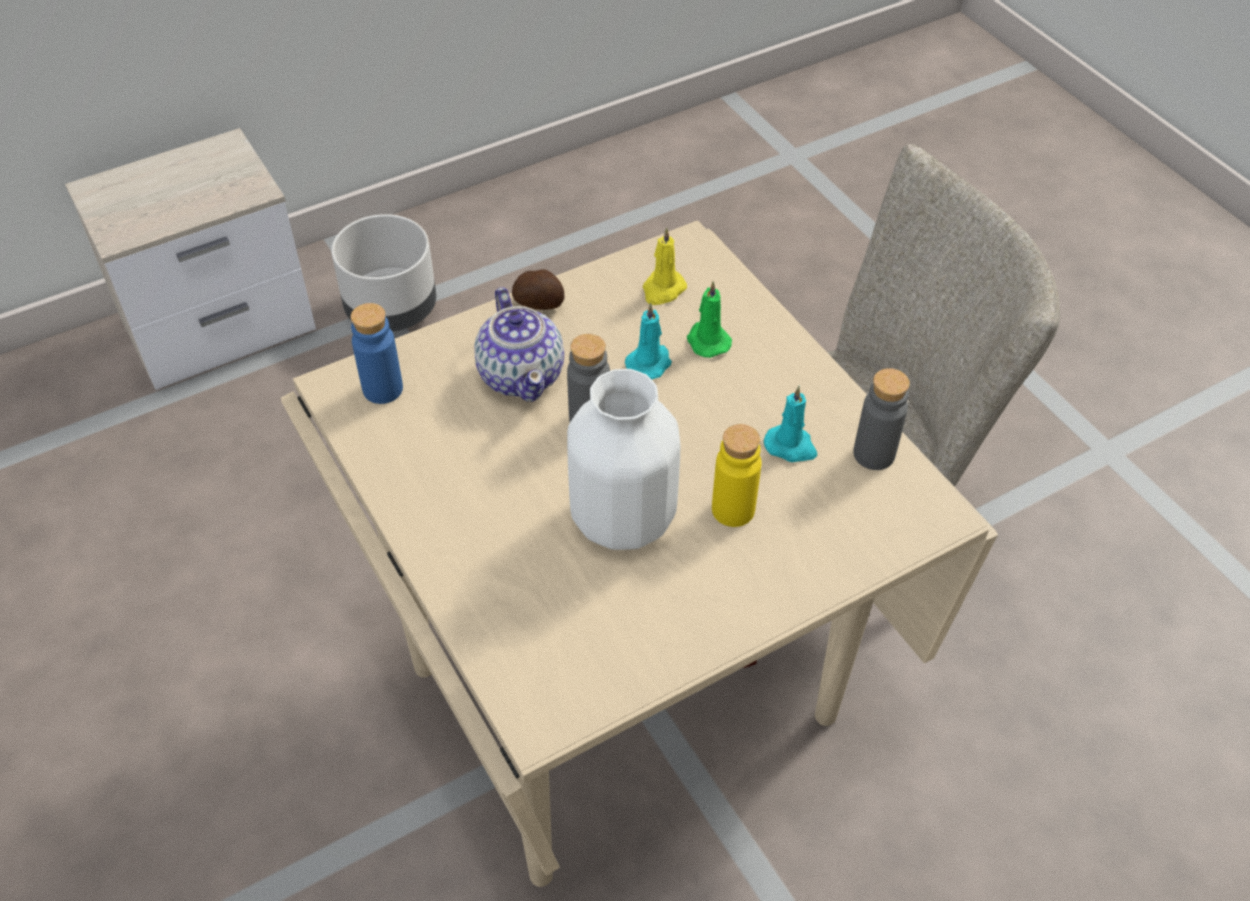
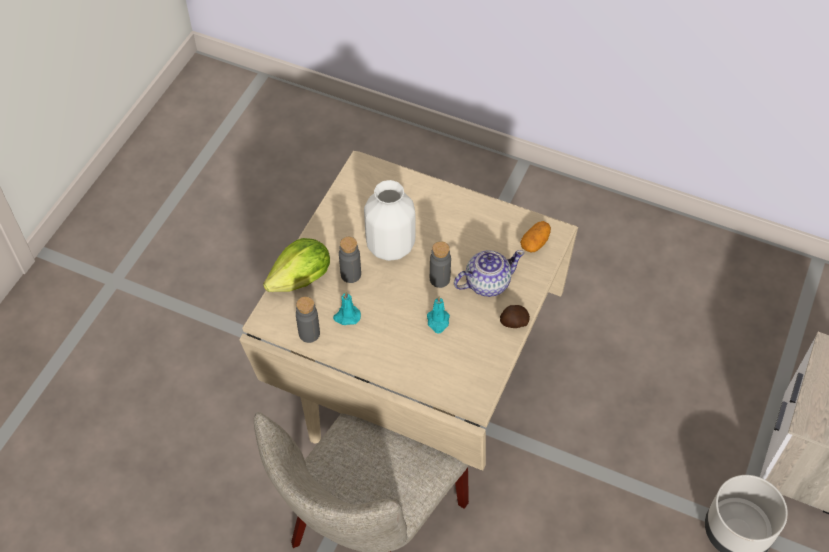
camera: 145 degrees right, 5 degrees up
(383, 389) = (535, 243): blue bottle -> potato
(522, 374) = (486, 283): teapot -> teapot turned 120 degrees clockwise
(663, 290) = (465, 365): yellow candle -> none
(707, 340) = (422, 349): green candle -> none
(733, 510) = (350, 274): yellow bottle -> grey bottle
(828, 551) = (301, 279): none -> lettuce

